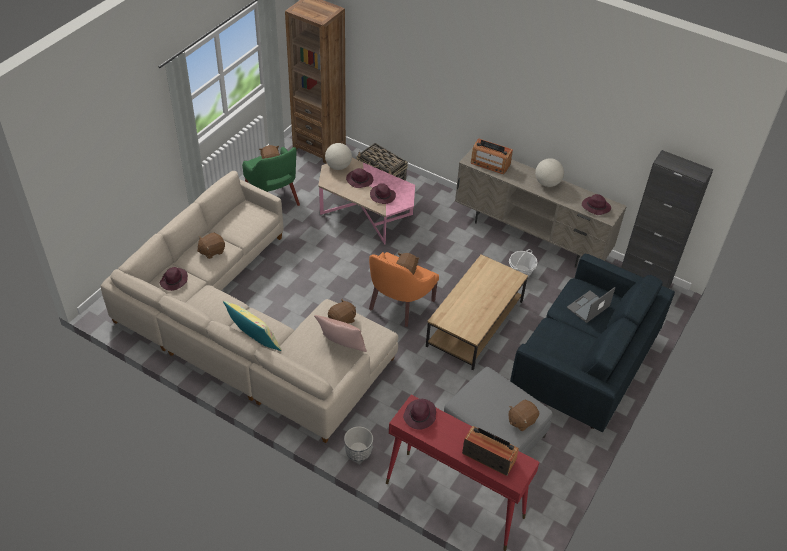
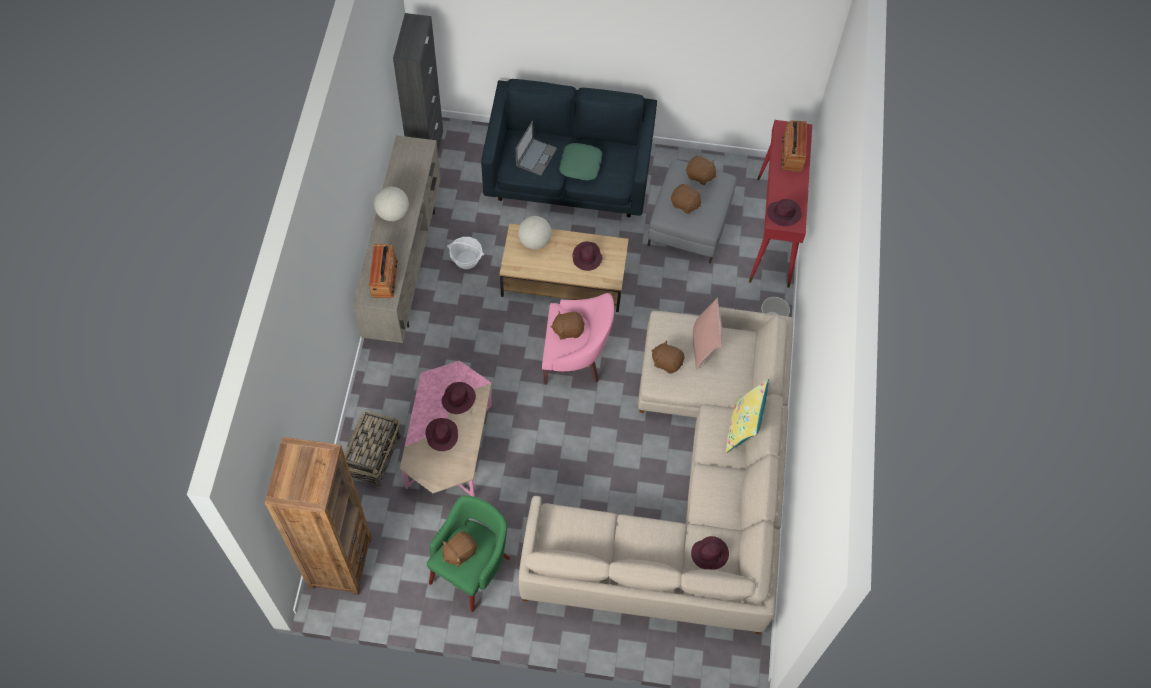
camera: 115 degrees left, 15 degrees up
(212, 251) = (644, 540): brown plush toy -> brown plush toy (685, 204)
(338, 166) = (427, 471): globe -> globe (534, 241)
(398, 304) = (575, 357): orange armchair -> pink armchair
(567, 333) = (581, 165): none -> green pillow
(588, 307) = (536, 156): laptop -> laptop turned 90 degrees counterclockwise
(595, 207) = (413, 161): purple hat -> purple hat (587, 258)

